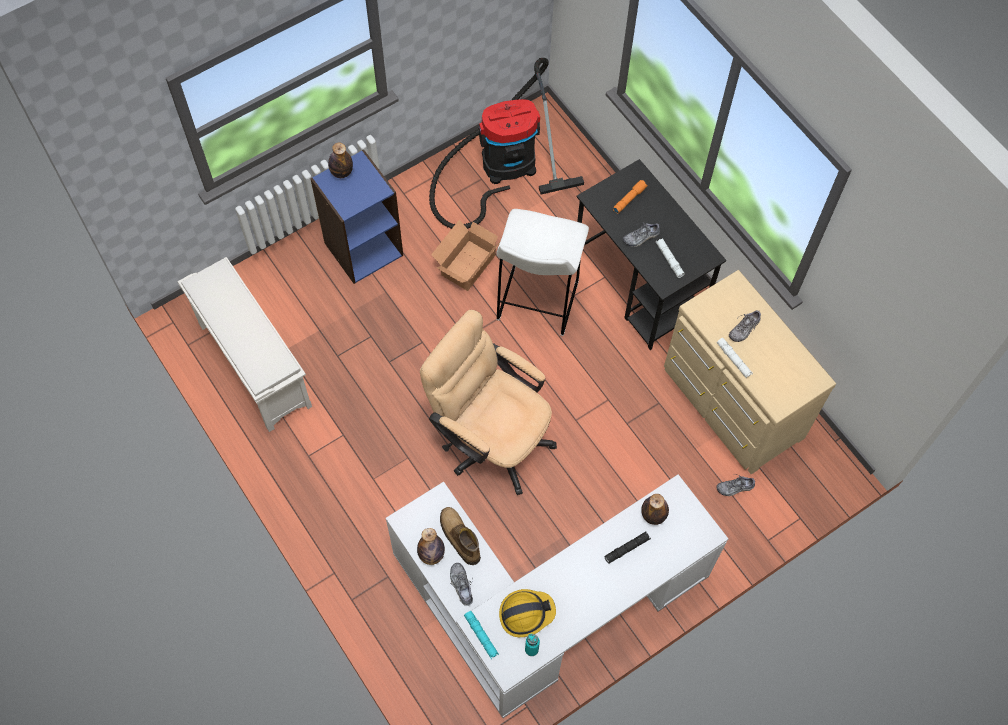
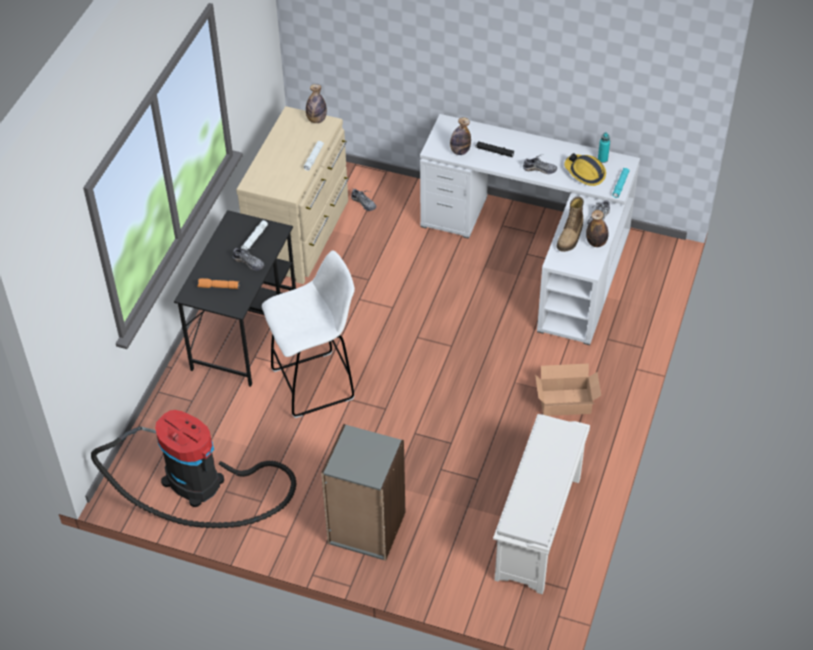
camera: 125 degrees left, 15 degrees down
(341, 172) = (357, 471): bottle -> bottle (316, 120)
(363, 248) = (366, 529): blue bookcase -> grey bookcase
(465, 265) = (321, 449): cardboard box -> cardboard box (566, 404)
(490, 438) = (453, 345): beige office chair -> none
(744, 329) = (284, 163): shoe -> shoe (539, 169)

